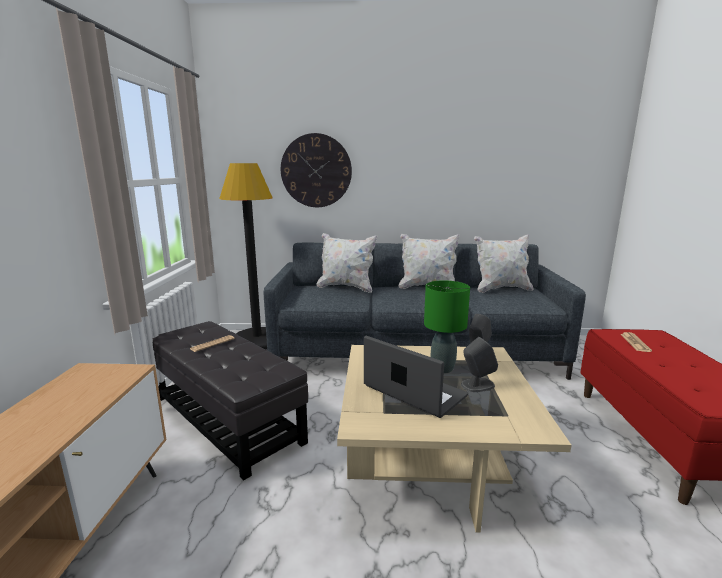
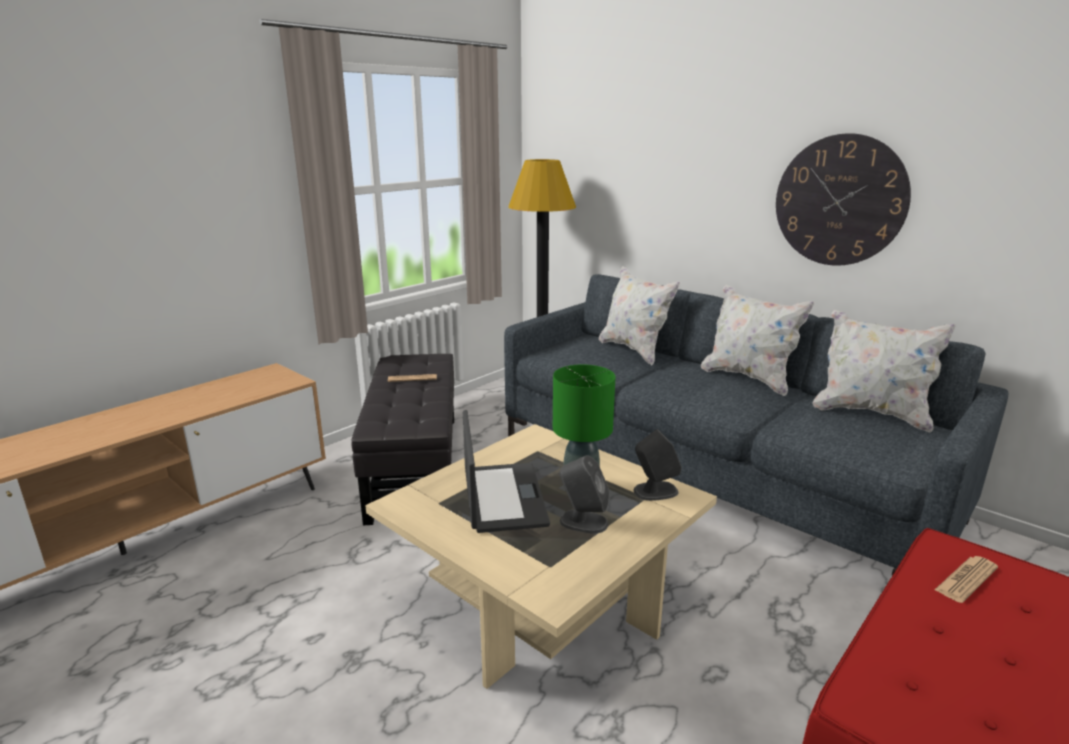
camera: 40 degrees right, 5 degrees up
(316, 171) = (641, 173): wall clock -> wall clock (839, 201)

